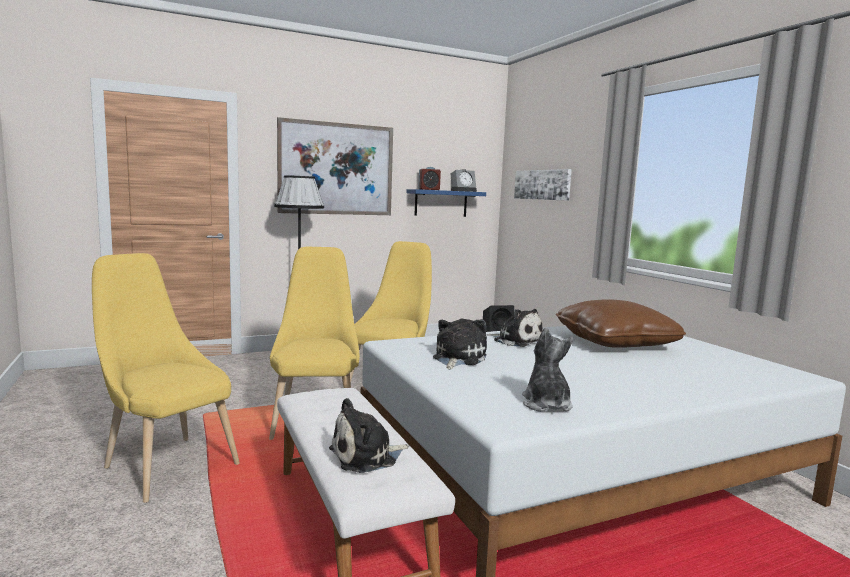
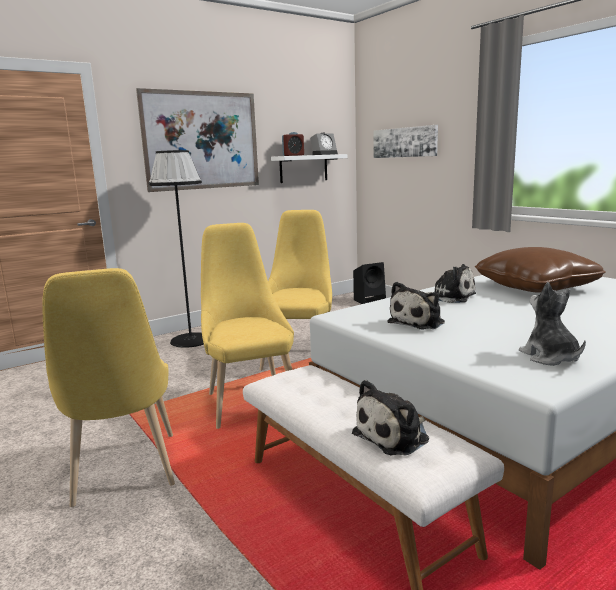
camera: 10 degrees left, 5 degrees up
(165, 464) = (124, 473): yellow chair -> yellow chair turned 135 degrees counterclockwise
(441, 203) = (303, 168): blue shelf -> white shelf
(457, 358) = (418, 322): plush toy -> plush toy turned 150 degrees counterclockwise

